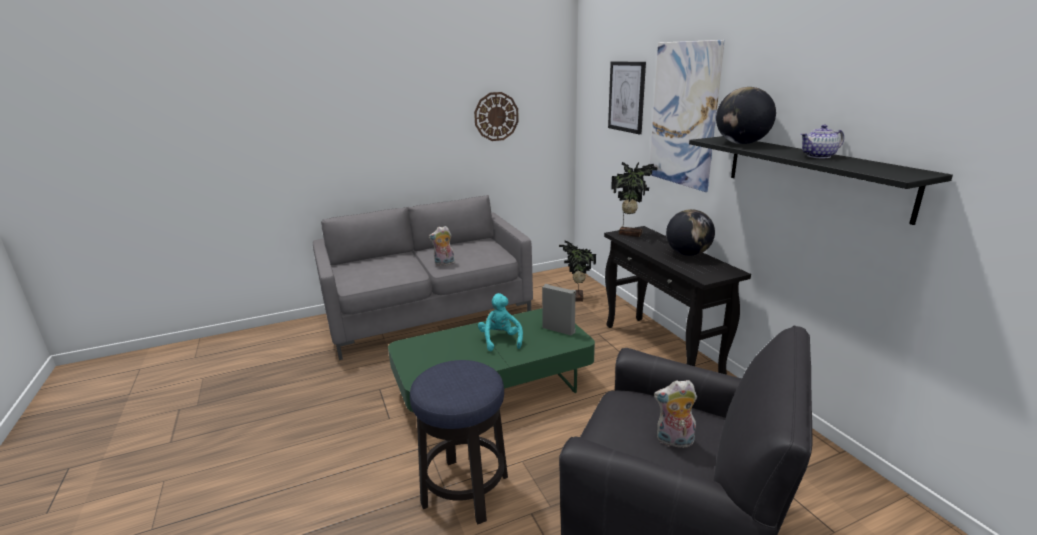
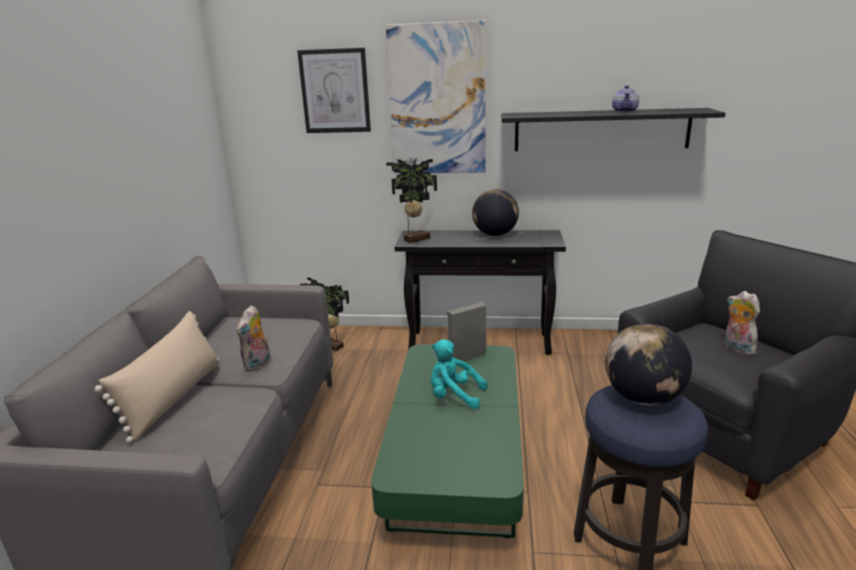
camera: 60 degrees left, 0 degrees up
(397, 259) = (174, 398): none -> beige pillow
(496, 116) = (161, 138): wall clock -> none
(674, 441) = (736, 348): plush toy -> plush toy turned 120 degrees clockwise
(741, 143) = (547, 114): globe -> globe (642, 398)

